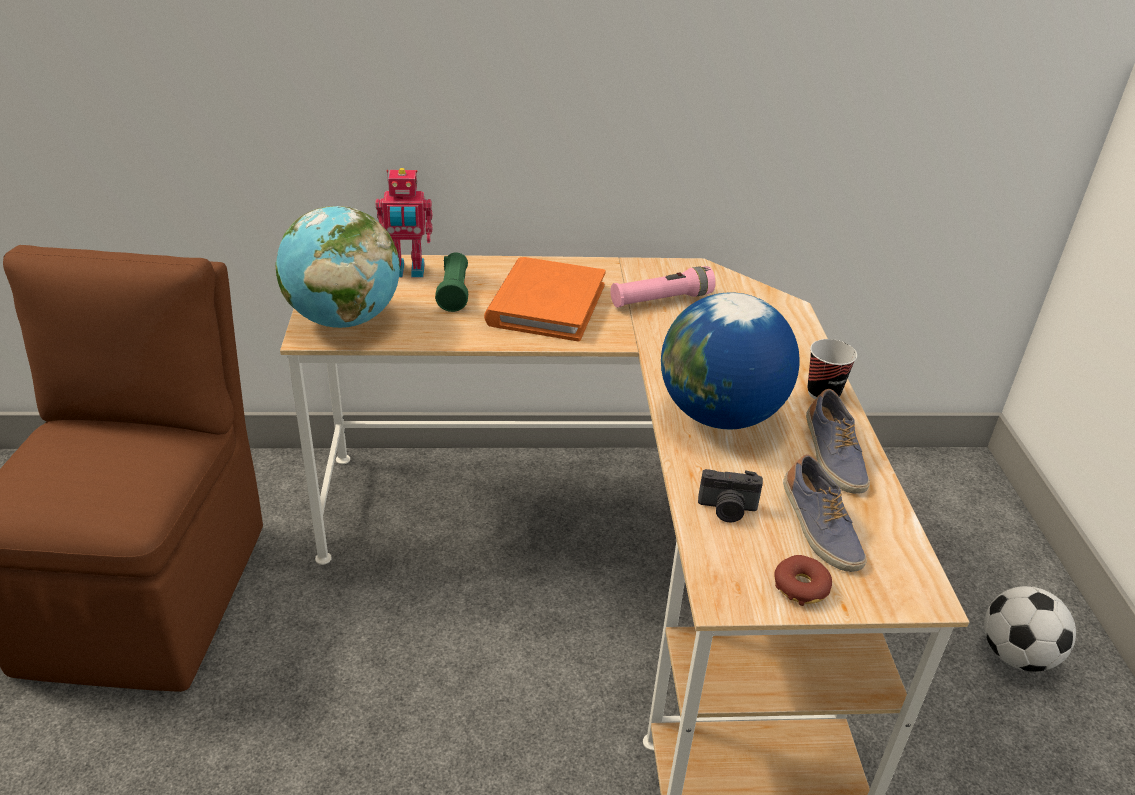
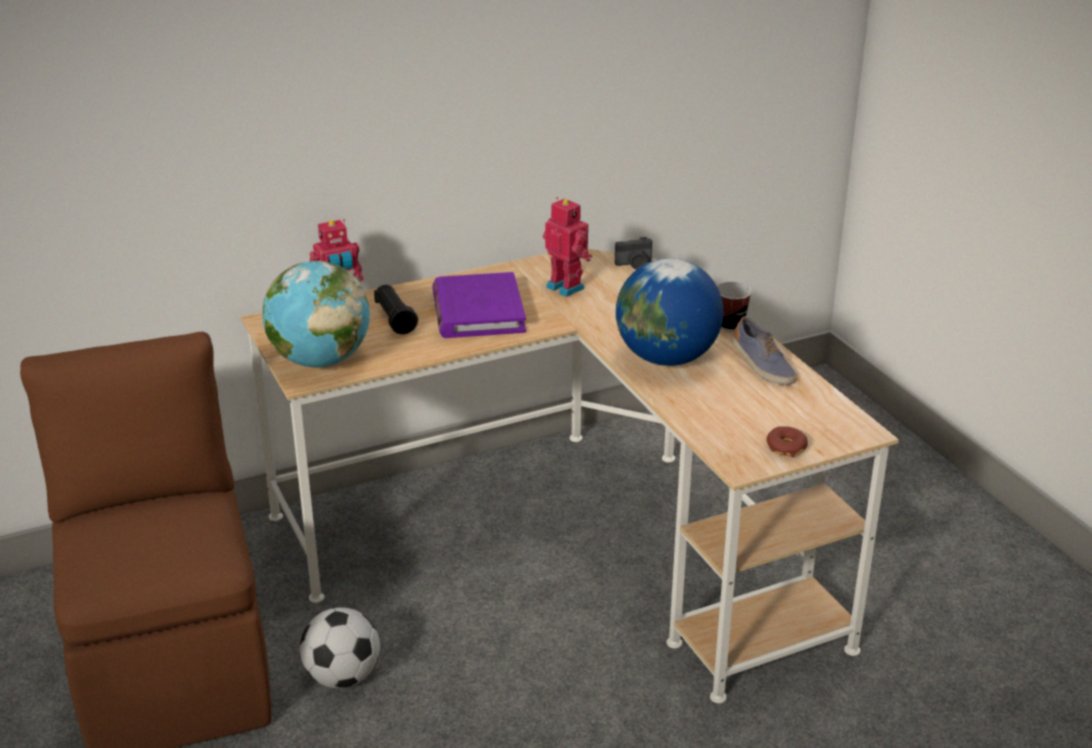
camera: 20 degrees left, 5 degrees down
(454, 293) = (395, 319): green flashlight -> black flashlight
(546, 304) = (478, 311): orange book -> purple book
(661, 300) = (567, 287): pink flashlight -> toy robot
(727, 510) = (710, 416): camera -> camera (634, 264)
(818, 530) = (778, 412): shoe -> none
(1016, 655) = (910, 508): football -> football (343, 677)

